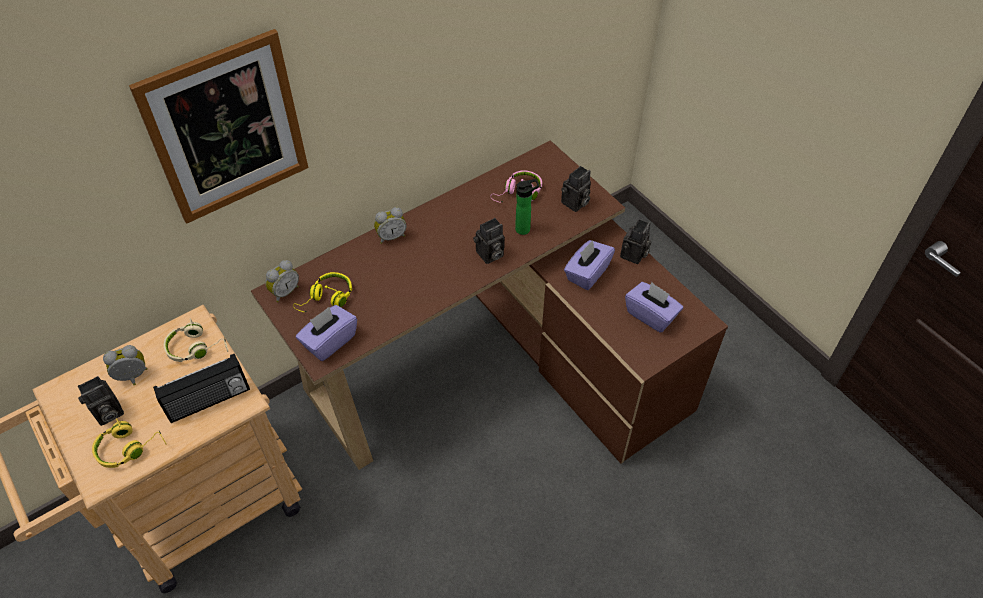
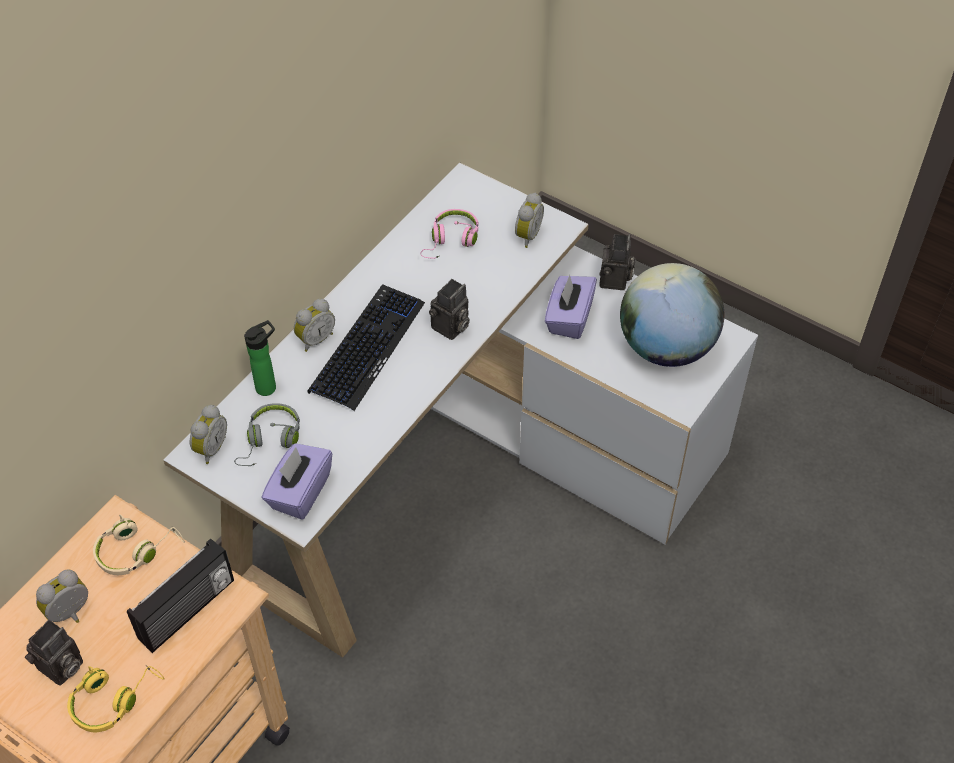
camera: 20 degrees left, 0 degrees up
(226, 129) = (129, 254): picture -> none
(327, 299) = (270, 441): yellow headphones -> grey headphones
(424, 252) = (367, 347): none -> keyboard
(498, 365) = (464, 471): brown desk -> white desk
(525, 229) = (479, 283): bottle -> bottle (269, 386)
(575, 204) = (526, 235): camera -> alarm clock
(651, 315) = (665, 347): purple tissue box -> globe

